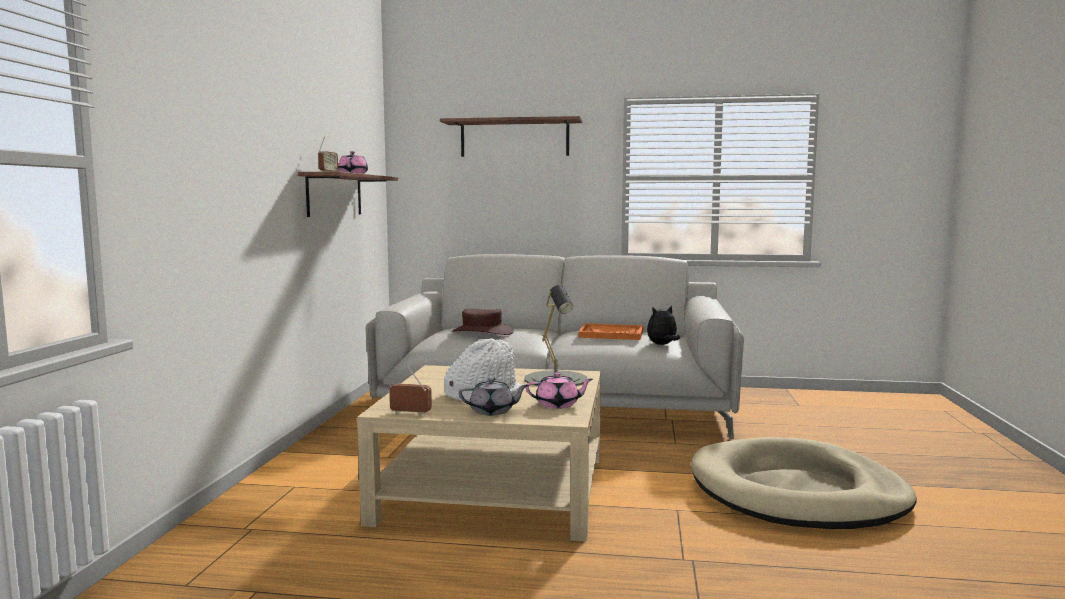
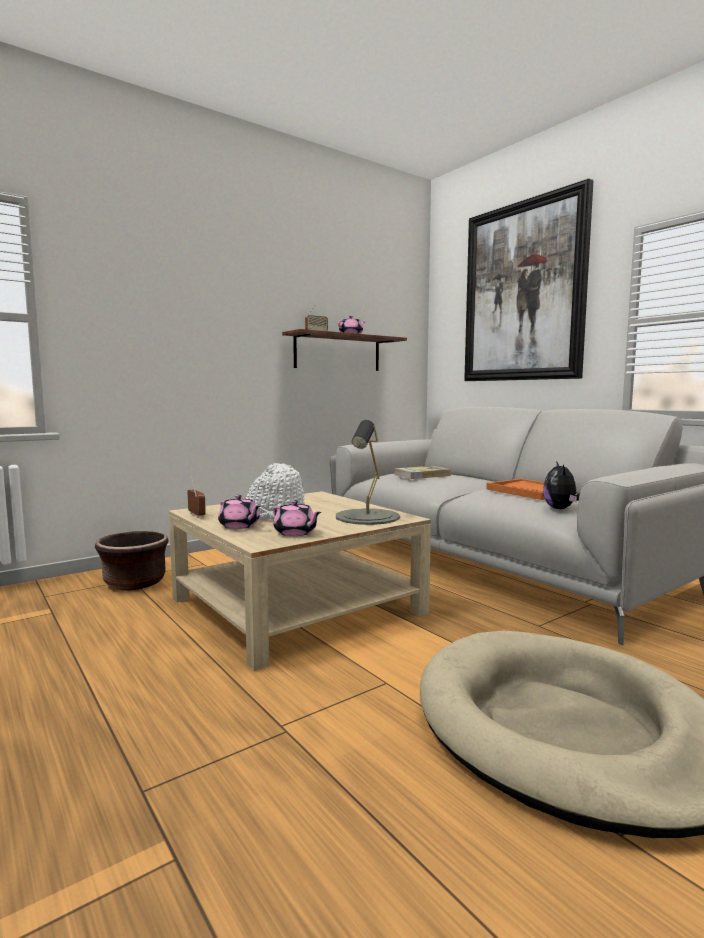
camera: 45 degrees right, 0 degrees up
(268, 530) = (134, 583): none -> brown planter
(482, 332) = (422, 475): brown hat -> book
(493, 411) = (239, 526): grey teapot -> pink teapot
(514, 138) = (523, 292): shelf -> picture
(662, 345) = (561, 509): plush toy -> plush toy turned 105 degrees counterclockwise

